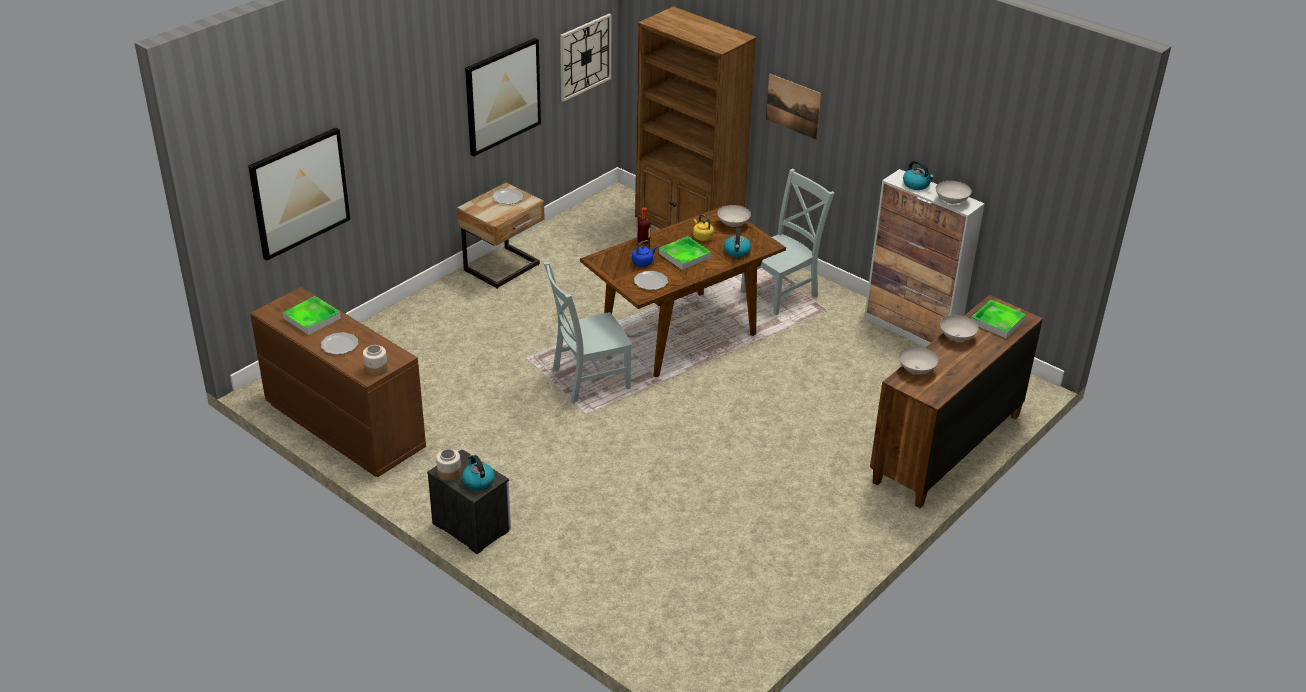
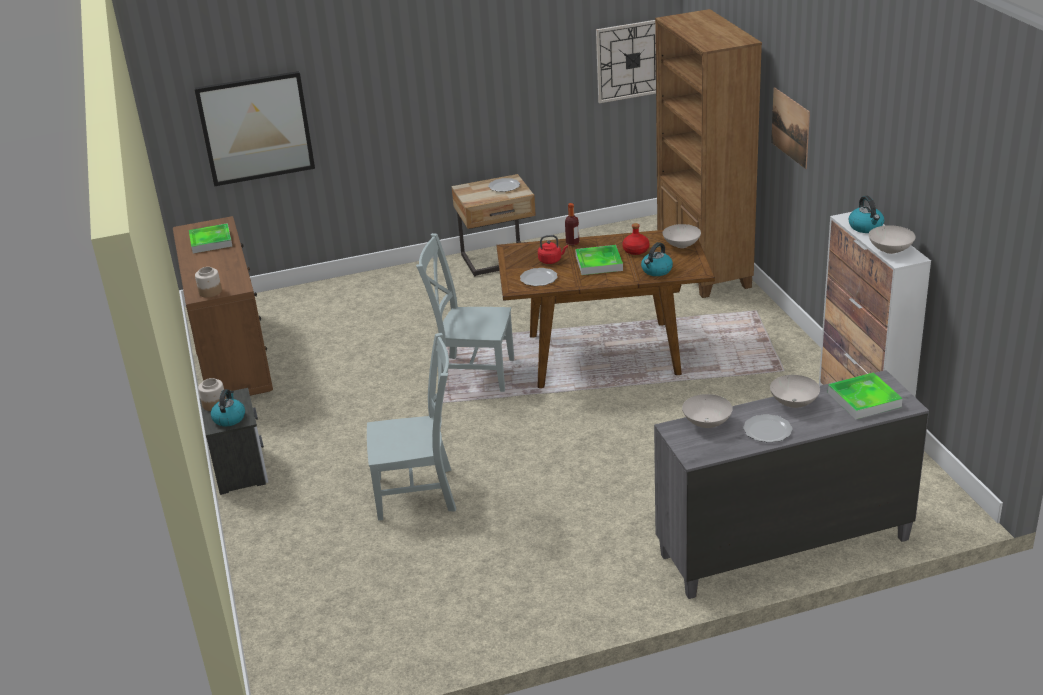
camera: 35 degrees right, 5 degrees down
(340, 345) = (206, 266): plate -> plate (768, 430)
(502, 96) = (516, 81): picture -> none
(643, 262) = (551, 260): blue kettle -> red kettle
(702, 237) = (635, 250): yellow kettle -> red bottle
(781, 293) = (749, 343): grey chair -> grey chair (419, 493)
(946, 448) = (782, 546): brown dresser -> grey dresser

